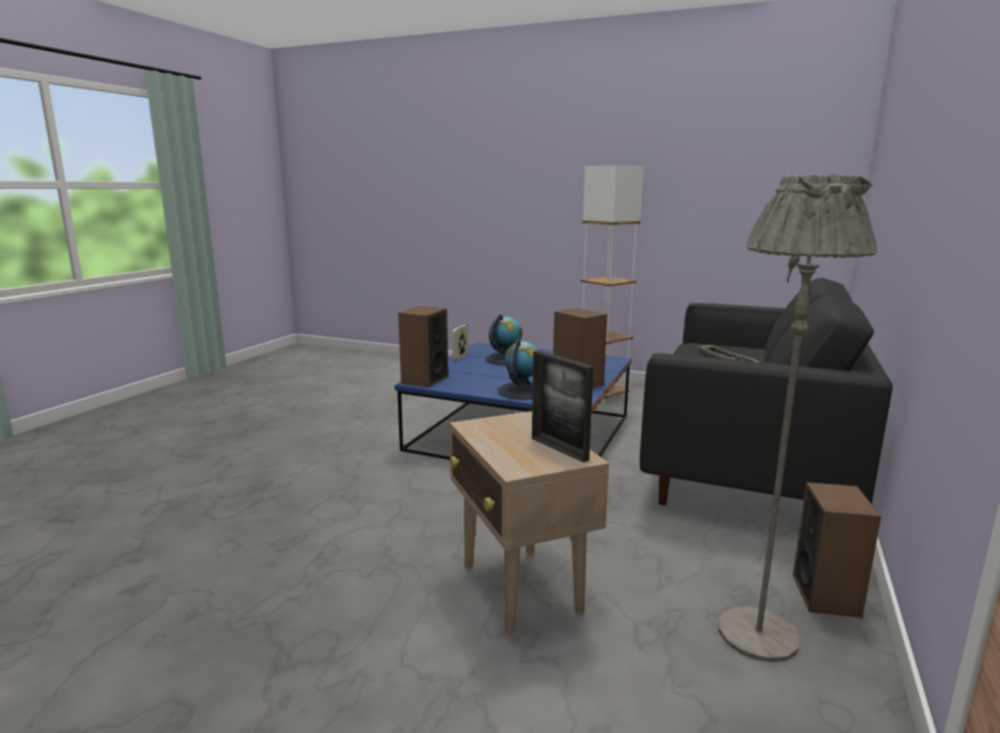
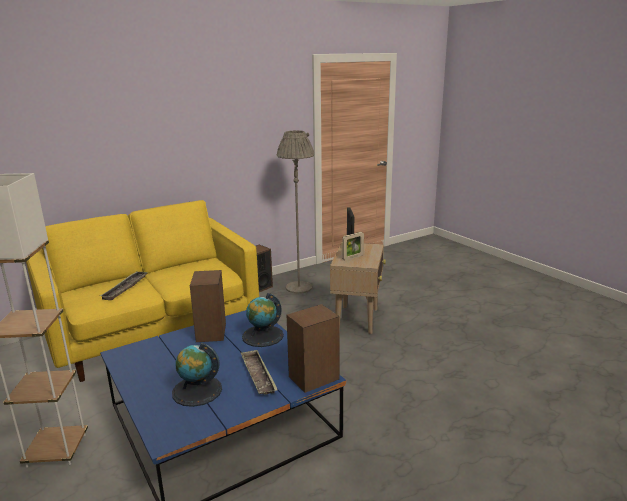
camera: 145 degrees left, 5 degrees up
(460, 357) = (230, 415): picture frame -> picture frame (353, 257)
(475, 372) = (258, 375): none -> tray
(747, 465) = (154, 334): black sofa -> yellow sofa

